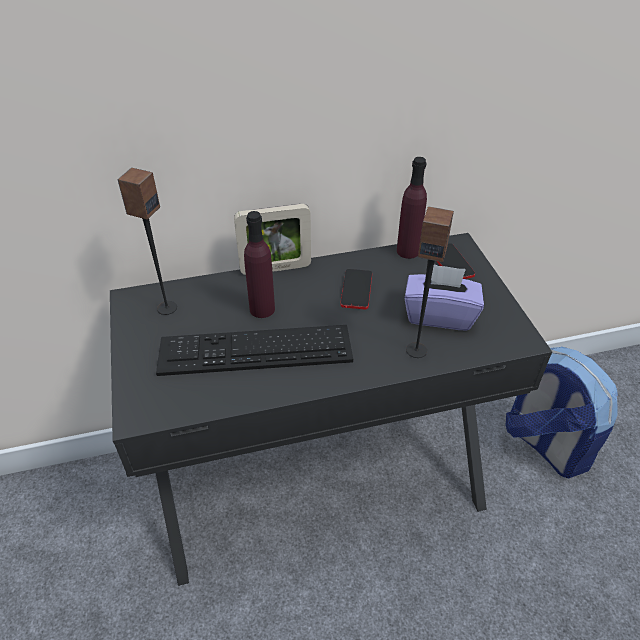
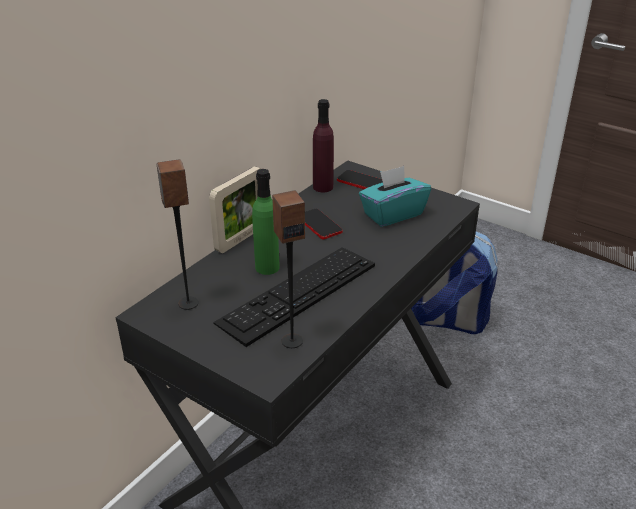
camera: 40 degrees left, 10 degrees down
(262, 309) = (267, 267): purple bottle -> green bottle
(416, 350) = (404, 239): speaker -> speaker (292, 340)
(439, 315) = (392, 214): purple tissue box -> turquoise tissue box

